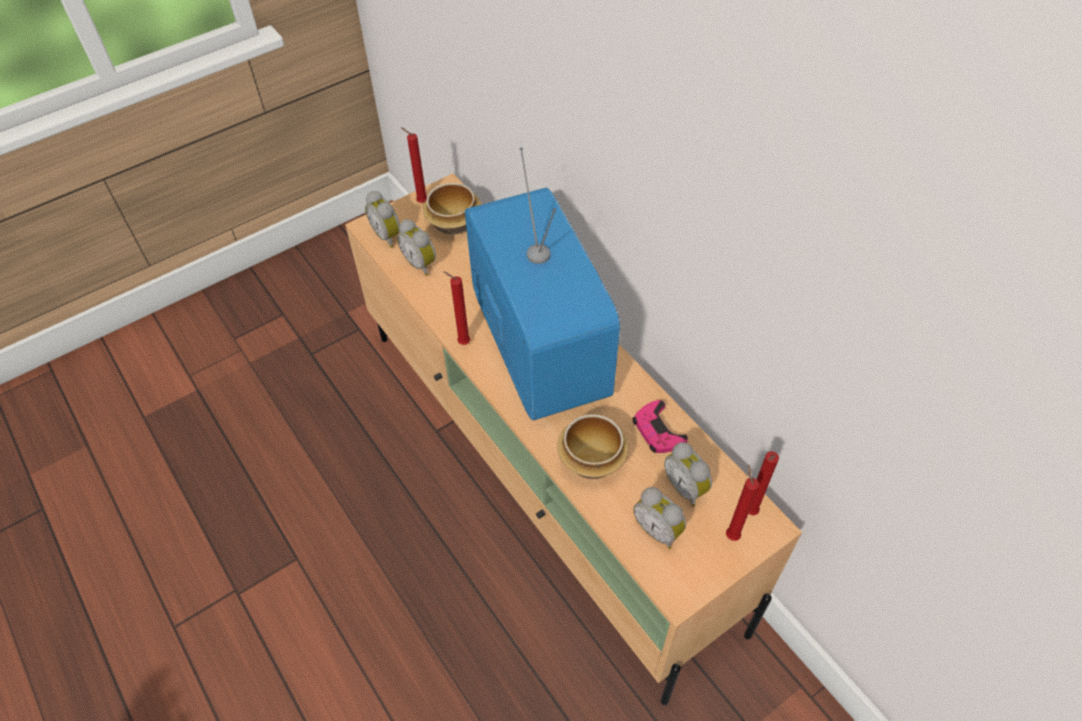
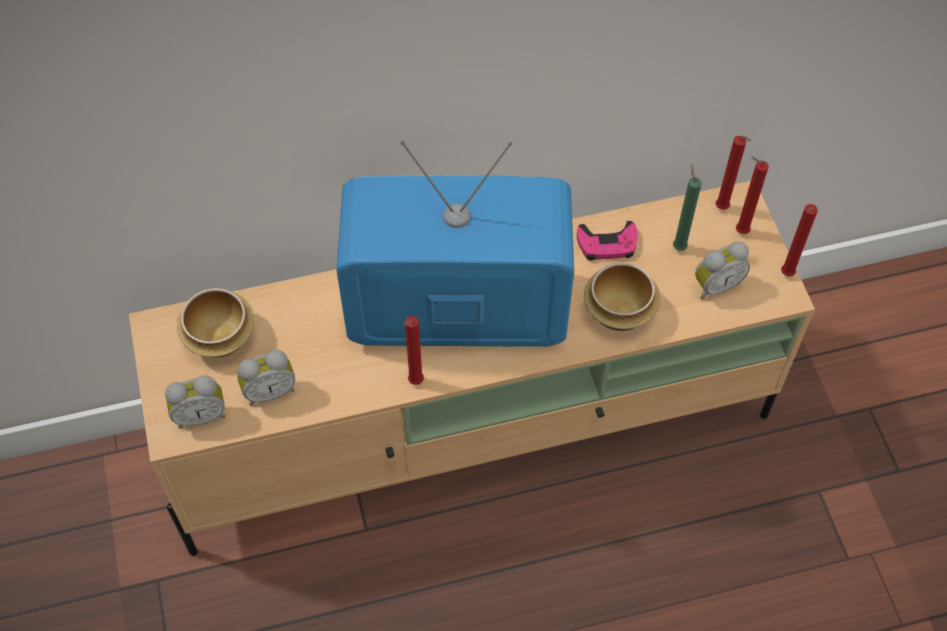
camera: 70 degrees left, 5 degrees up
(420, 202) = (161, 363): red candle -> red candle (786, 275)
(686, 487) = (678, 246): alarm clock -> green candle

